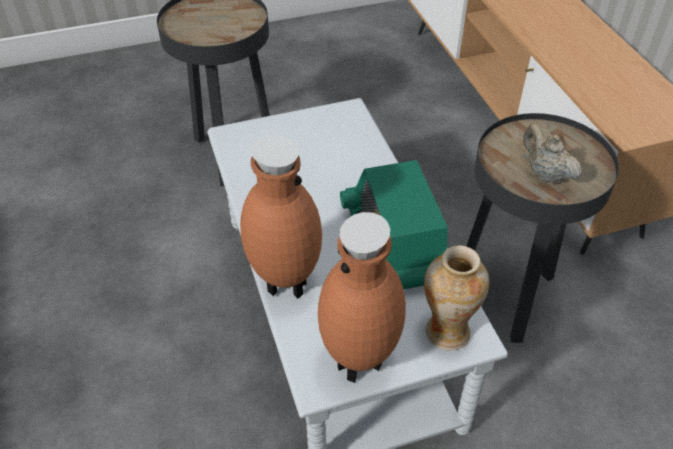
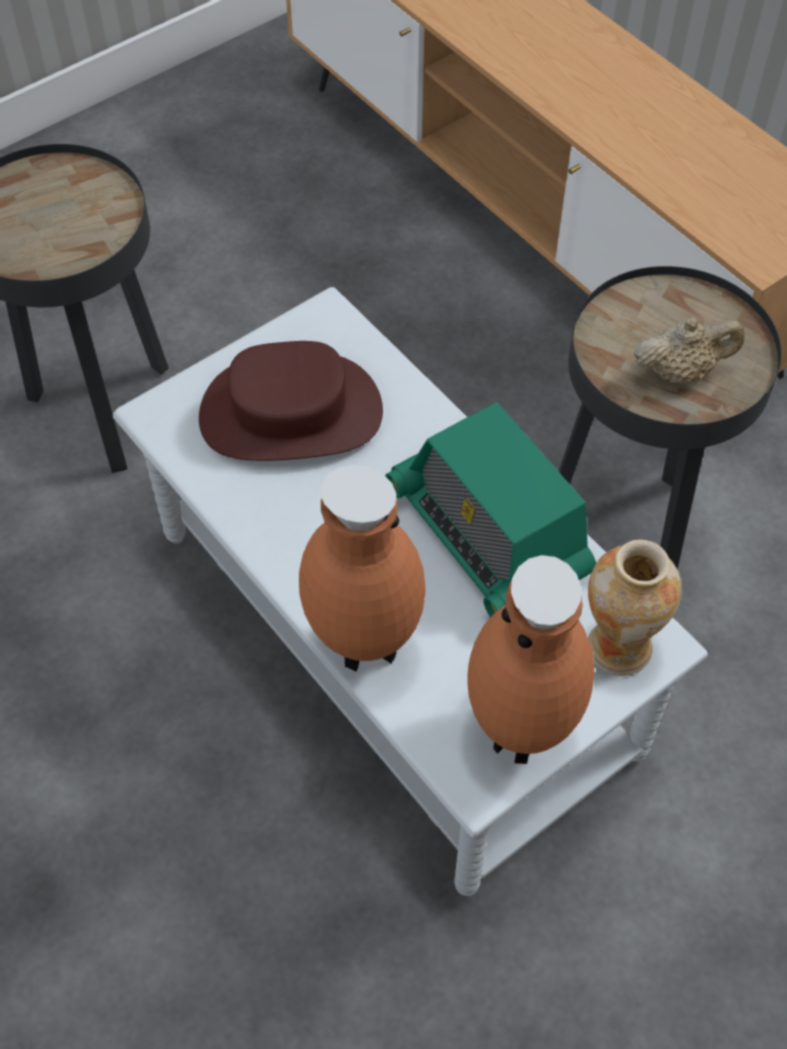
camera: 20 degrees left, 10 degrees up
(304, 153) = (290, 414): none -> brown hat
(545, 174) = (681, 372): beige teapot -> beige teapot turned 135 degrees clockwise

